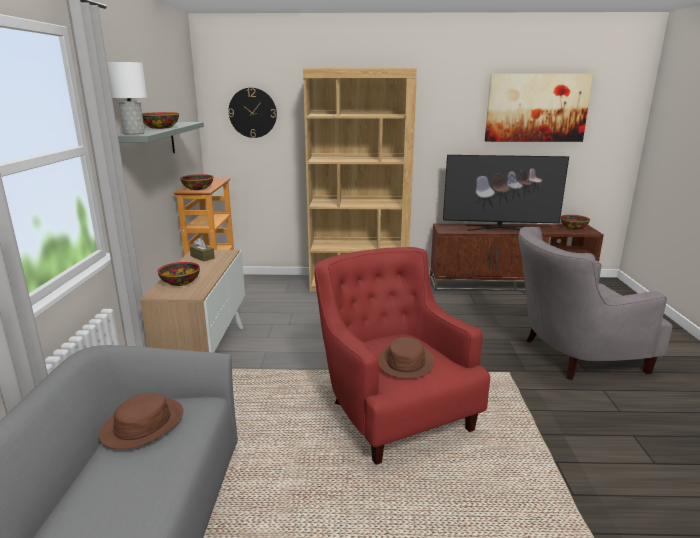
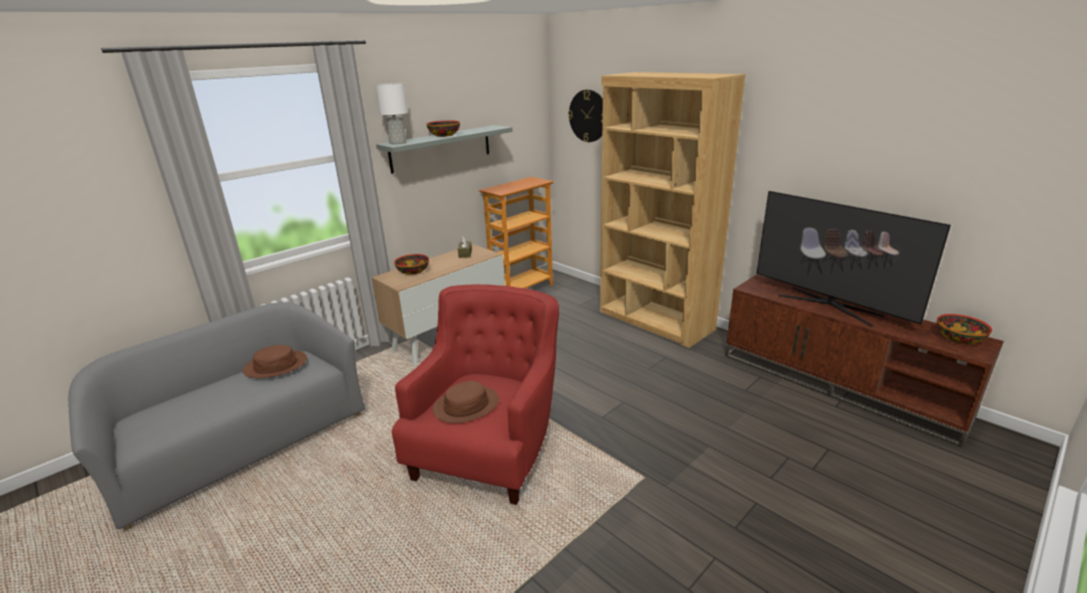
camera: 45 degrees right, 5 degrees up
(198, 188) = (502, 189): bowl -> none
(536, 108) = (931, 138): picture -> none
(574, 355) = (756, 504): grey armchair -> none

